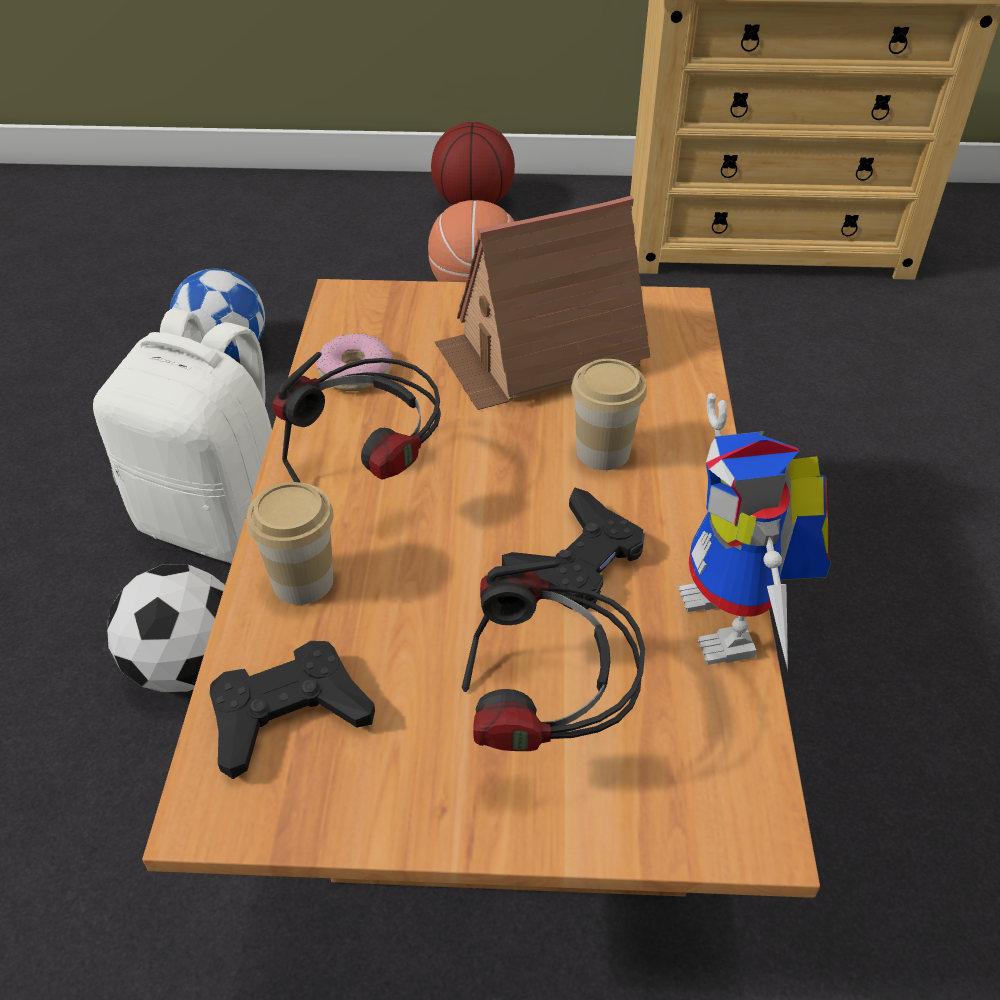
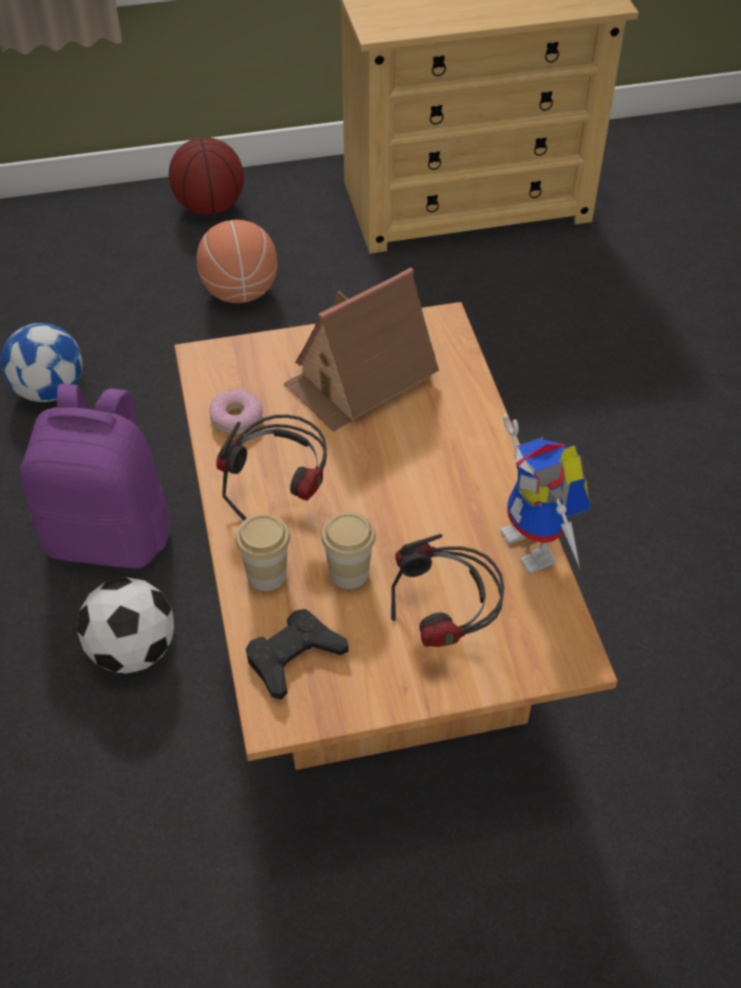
camera: 15 degrees left, 5 degrees up
(223, 521) = (111, 536): white backpack -> purple backpack
(578, 561) = (433, 525): black game controller -> none
(603, 452) = (426, 446): cup -> cup (349, 573)

